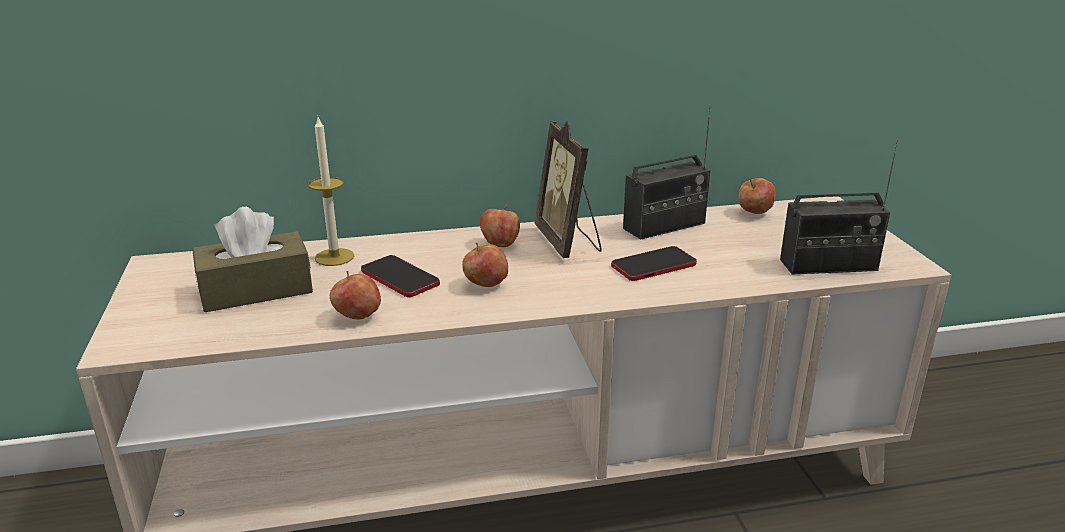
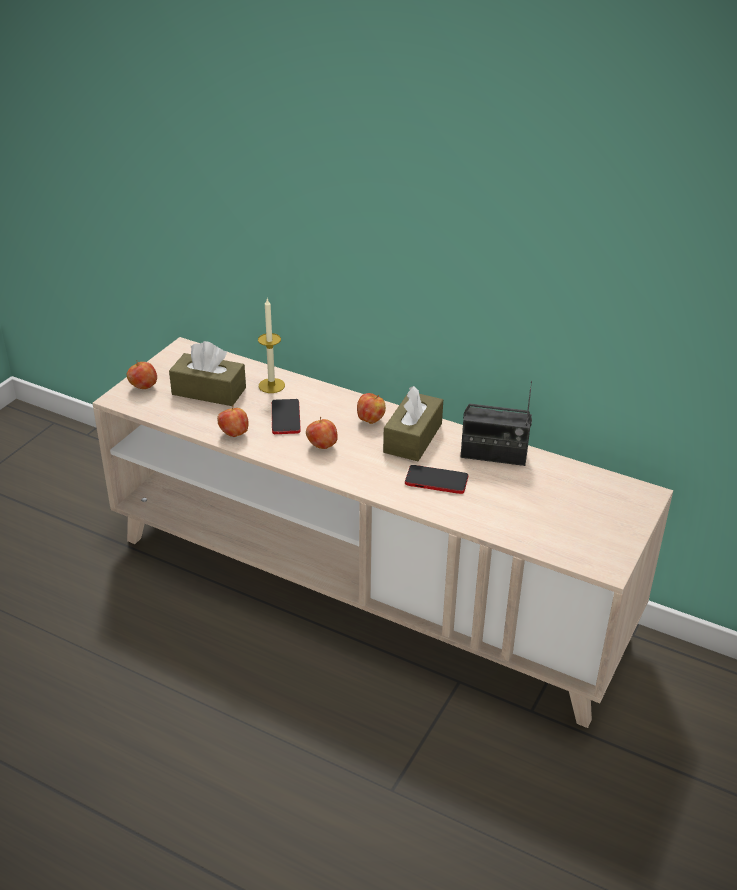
camera: 40 degrees right, 10 degrees up
(568, 242) = (413, 438): picture frame -> brown tissue box
(754, 213) = (575, 475): apple -> apple (143, 387)
(828, 265) = (548, 538): radio -> none

